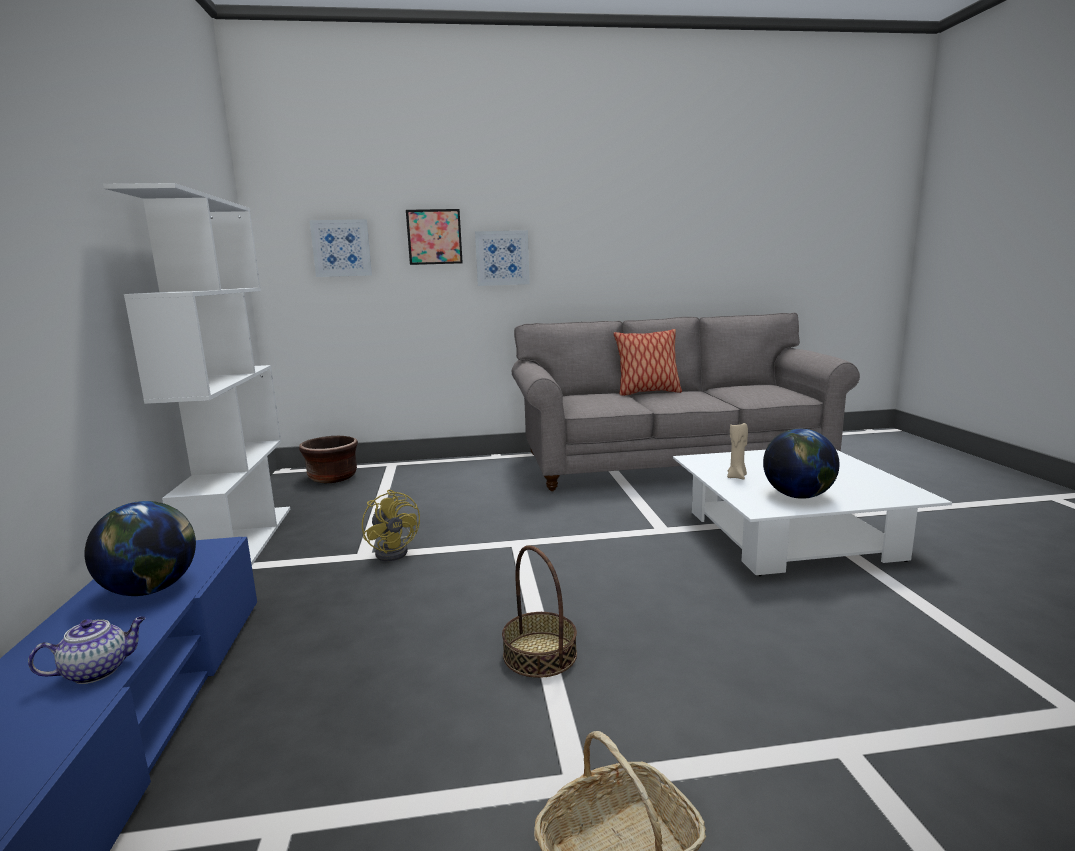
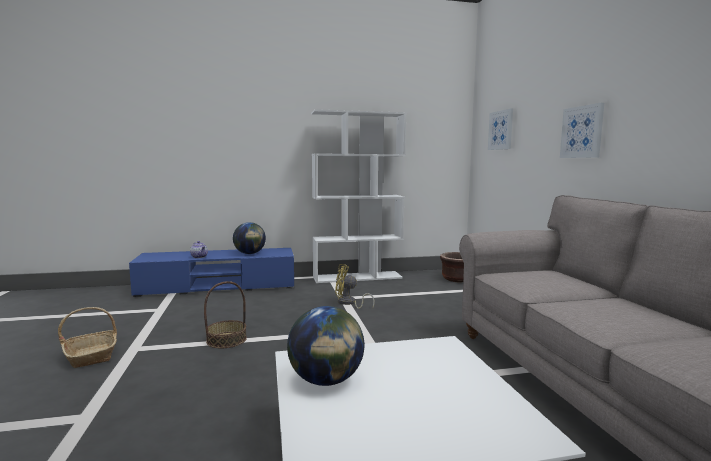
camera: 85 degrees right, 5 degrees down
(395, 551) = (348, 303): yellow fan -> yellow fan turned 45 degrees clockwise
(434, 237) = (543, 117): picture -> none
(647, 392) = (626, 300): pillow -> none
(737, 477) = (387, 358): beige candle -> none

